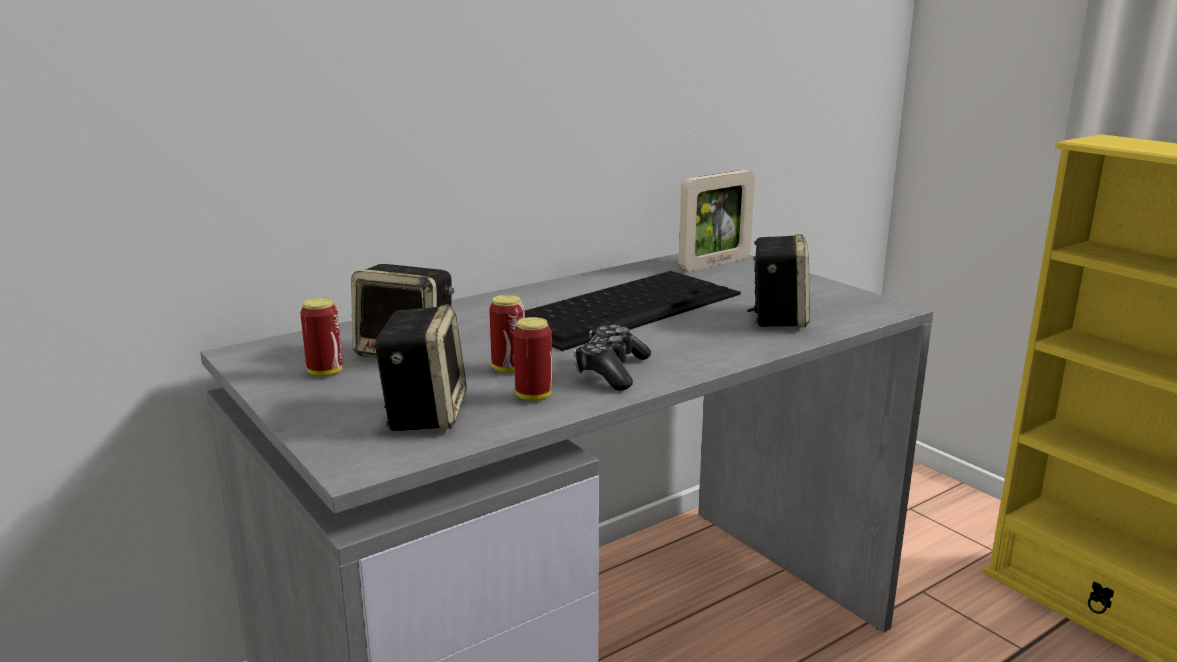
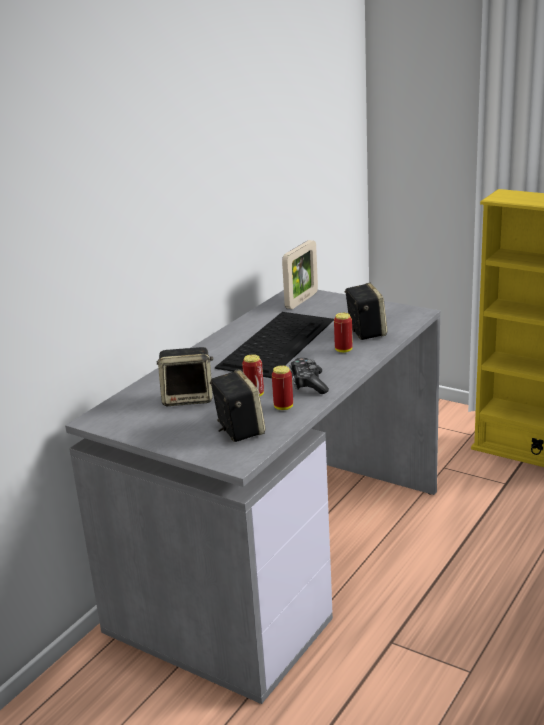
camera: 20 degrees left, 5 degrees up
(325, 372) = (157, 420): can -> can (343, 350)

